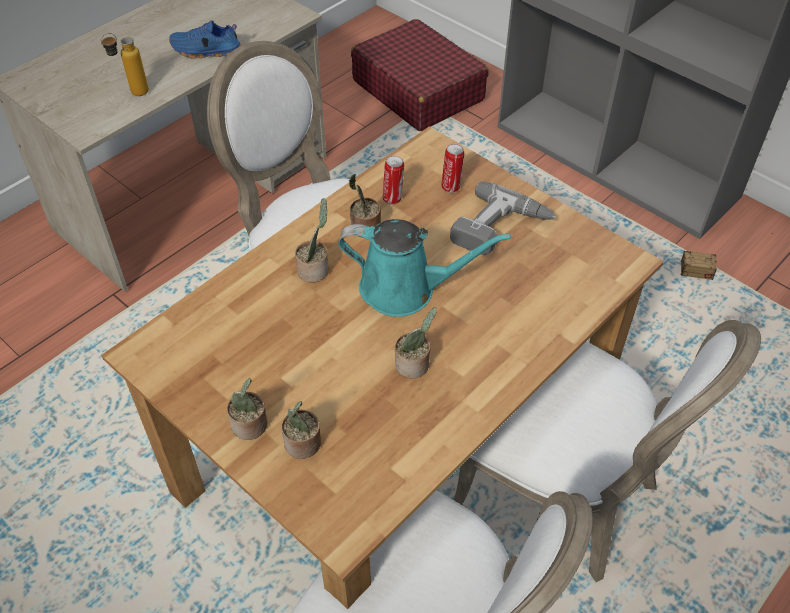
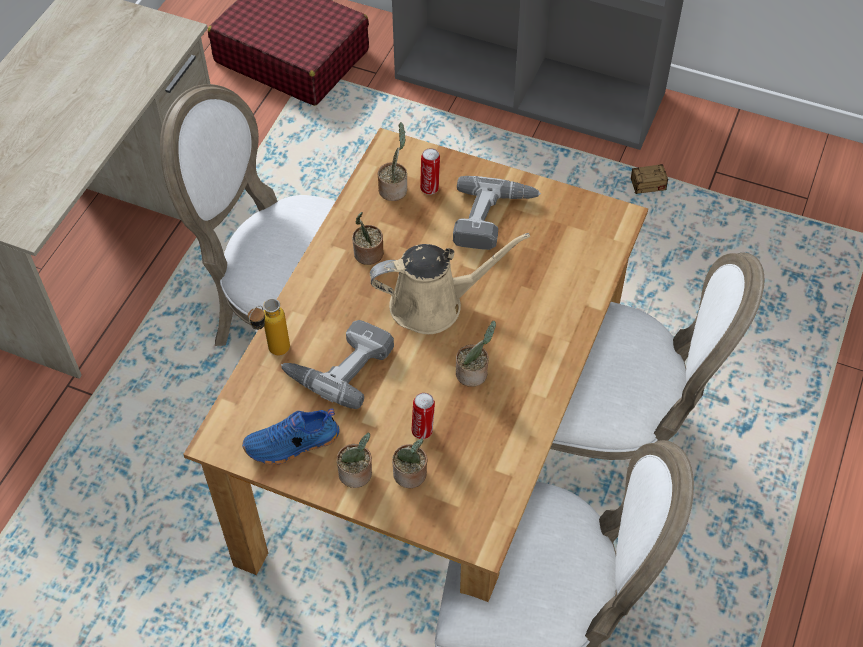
camera: 20 degrees left, 5 degrees up
(132, 94) = (53, 172): bottle -> bottle (273, 353)
(206, 51) = (105, 101): blue shoe -> blue shoe (292, 445)
(287, 318) = (339, 365): none -> power drill
(315, 270) = (342, 310): potted plant -> potted plant (394, 188)
(393, 198) = (380, 216): can -> can (423, 430)
(405, 289) = (434, 304): turquoise watering can -> beige watering can

